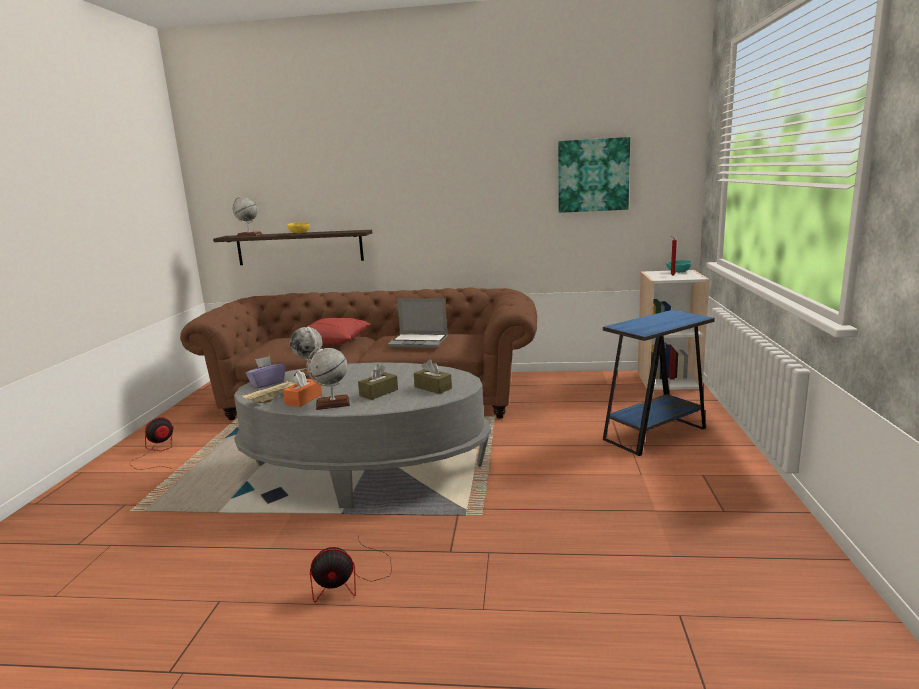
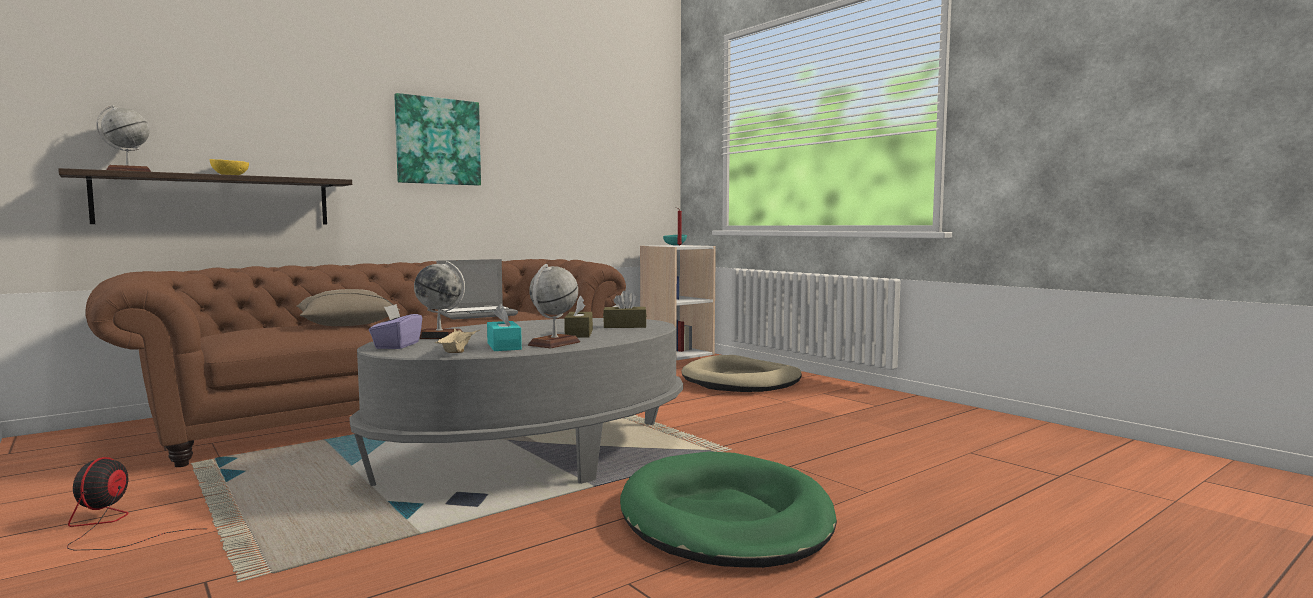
camera: 45 degrees left, 10 degrees down
(303, 399) = (504, 346): orange tissue box -> turquoise tissue box
(335, 341) = (347, 324): red pillow -> beige pillow
(350, 580) = (725, 518): fan -> green dog bed
(593, 175) = (595, 144): picture -> picture (438, 141)
(654, 434) = (742, 381): blue side table -> beige dog bed

